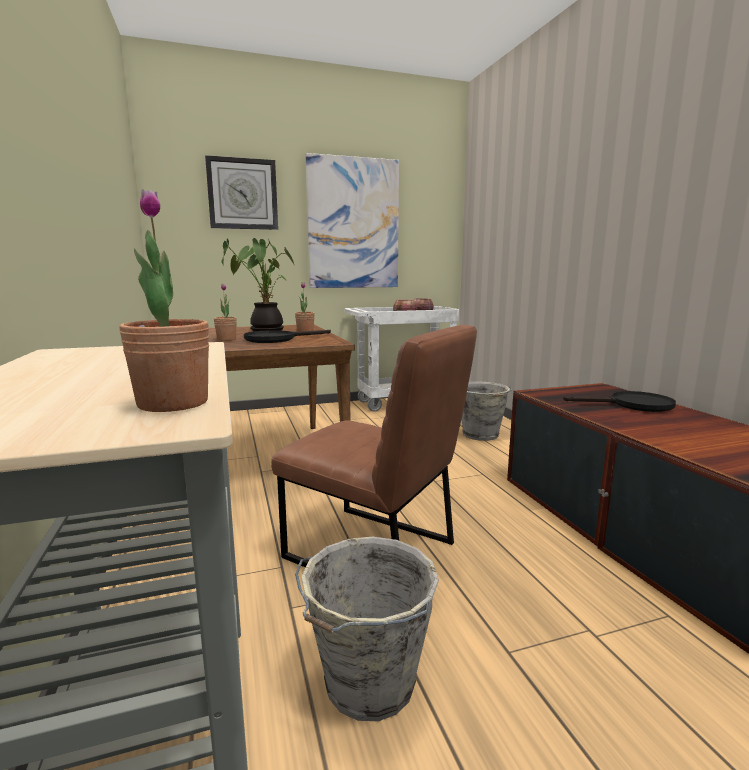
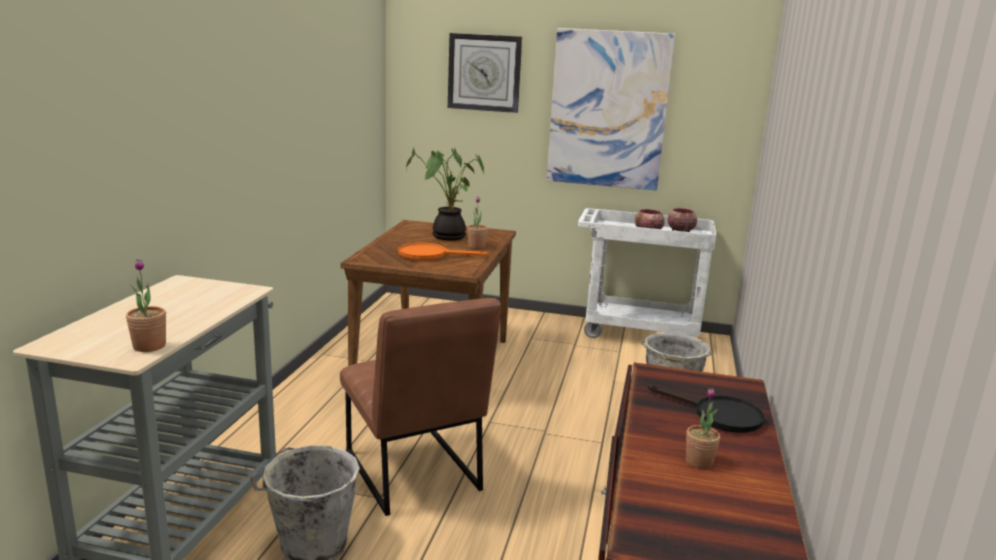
camera: 30 degrees right, 5 degrees up
(226, 339) = (390, 247): potted plant -> potted plant (699, 461)
(277, 339) = (429, 255): black frying pan -> orange frying pan

